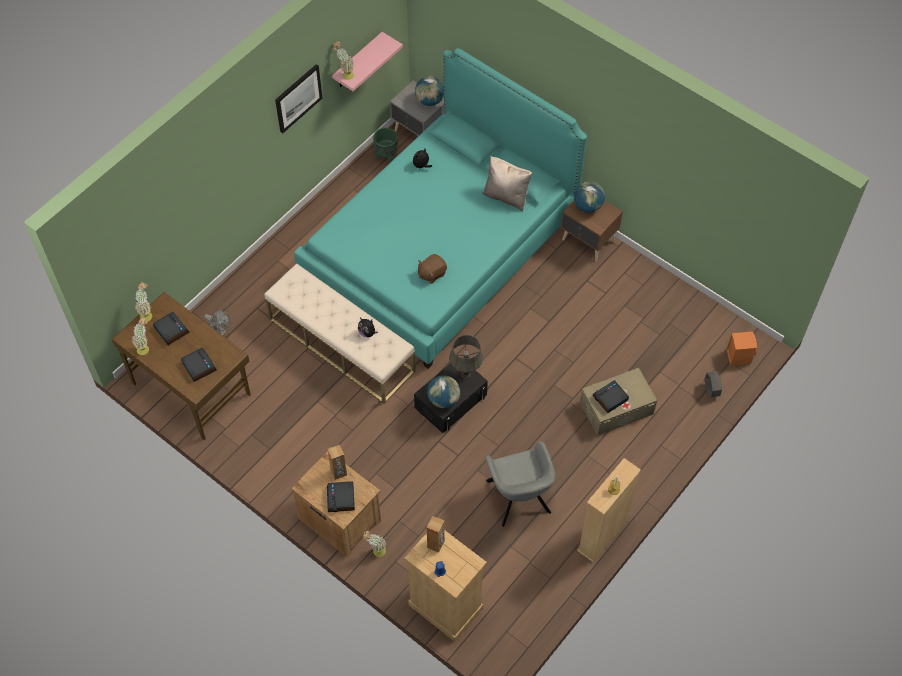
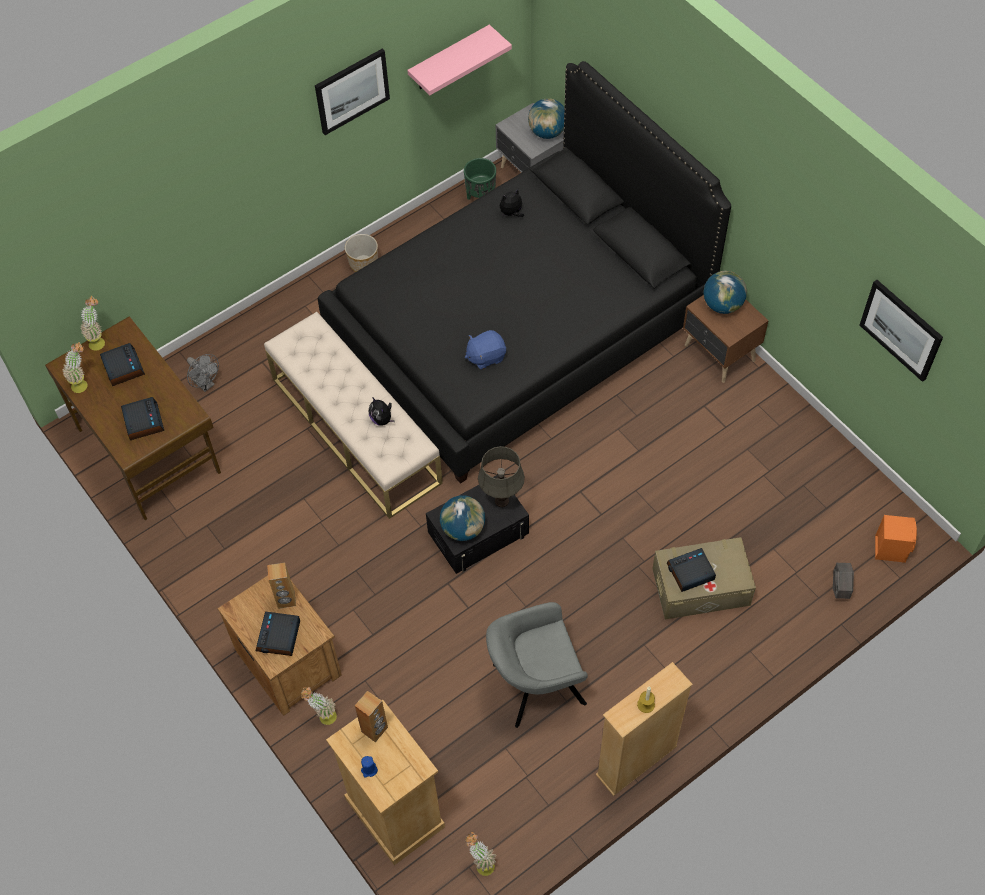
camera: 15 degrees right, 0 degrees up
(312, 221) = (364, 263): none -> planter
(345, 74) = (424, 71): potted plant -> potted plant (481, 863)
(431, 273) = (485, 356): brown plush toy -> blue plush toy
(439, 247) = (518, 325): turquoise bed -> black bed
(506, 196) = (613, 272): beige pillow -> none
(519, 499) = (535, 685): grey armchair -> grey armchair turned 75 degrees clockwise
(725, 203) = (901, 329): none -> picture

